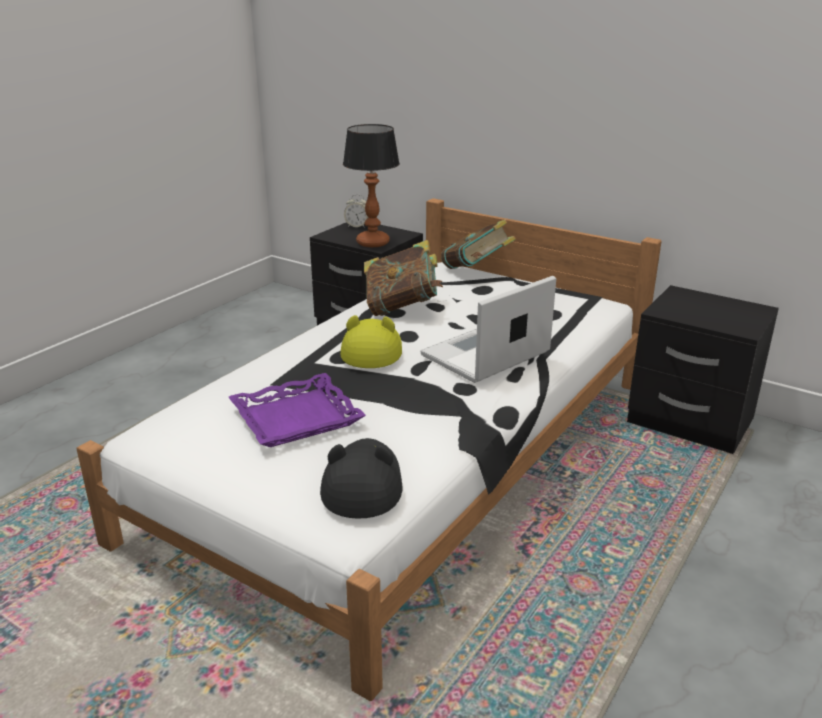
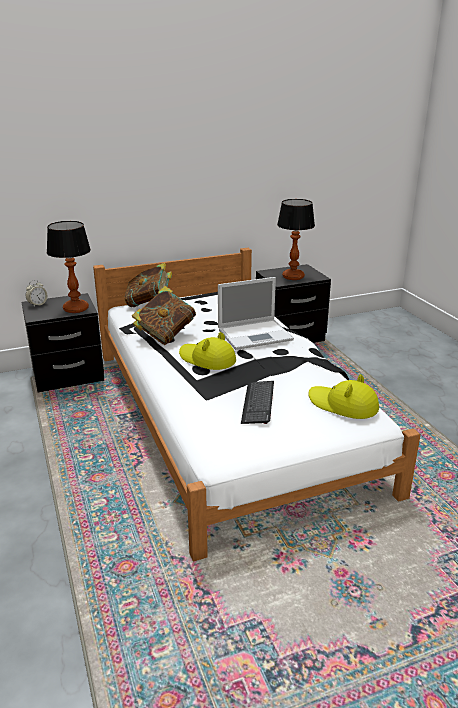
camera: 55 degrees left, 0 degrees up
(296, 418) = (258, 403): purple tray -> keyboard
(362, 484) = (343, 405): black hat -> yellow hat
(484, 355) = (256, 334): laptop -> laptop turned 105 degrees counterclockwise
(702, 313) = (293, 277): none -> table lamp

